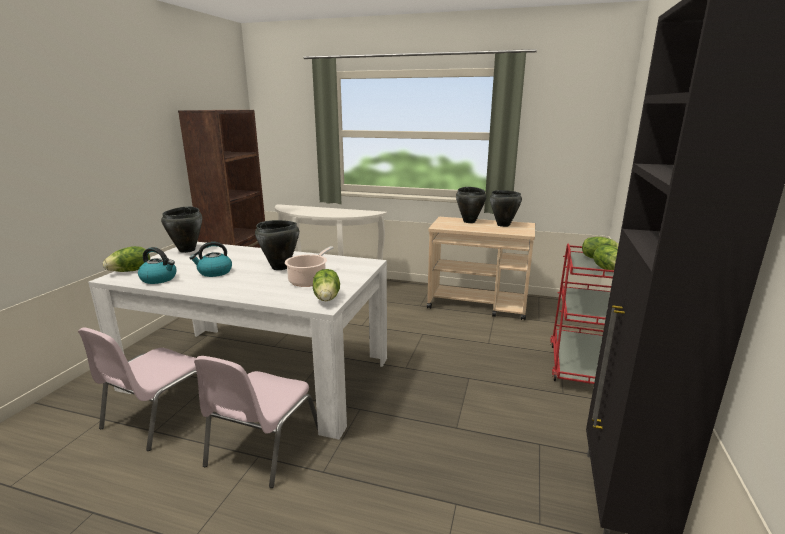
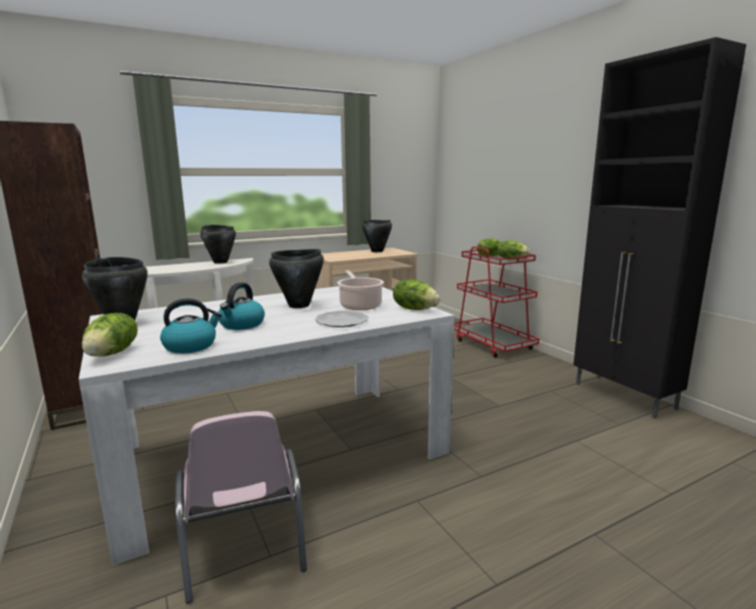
camera: 45 degrees left, 5 degrees down
(259, 290) = (341, 321): none -> plate
(262, 447) = (407, 494): pink chair -> none
(469, 221) = (346, 253): black cooking pot -> black cooking pot (220, 262)

